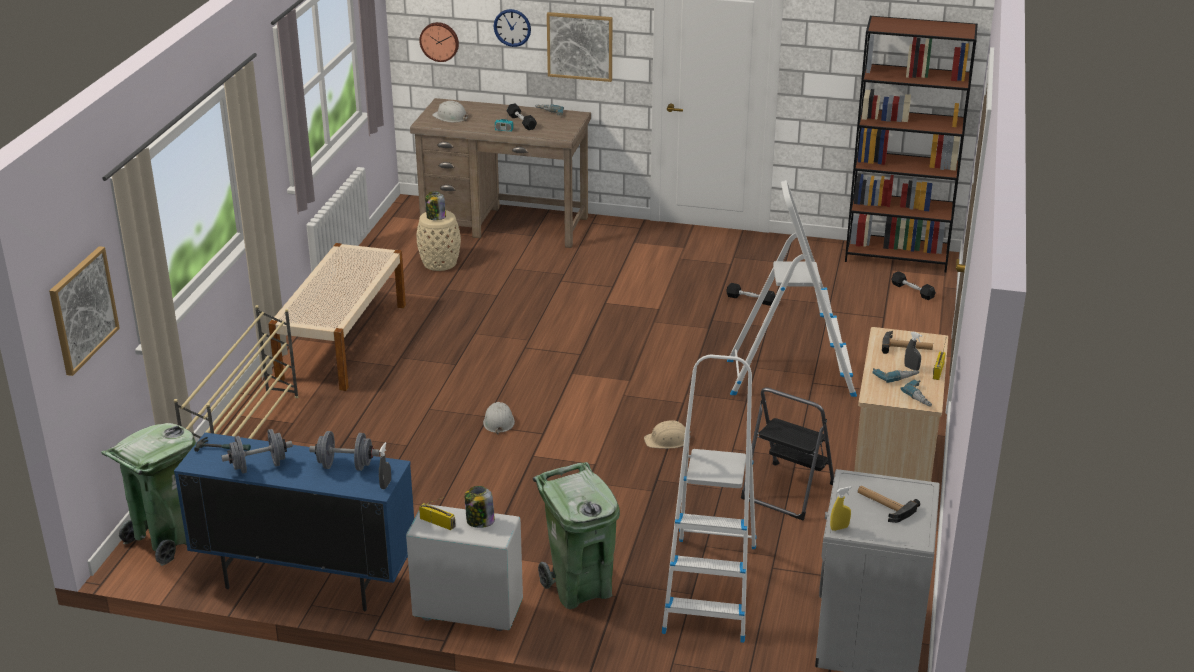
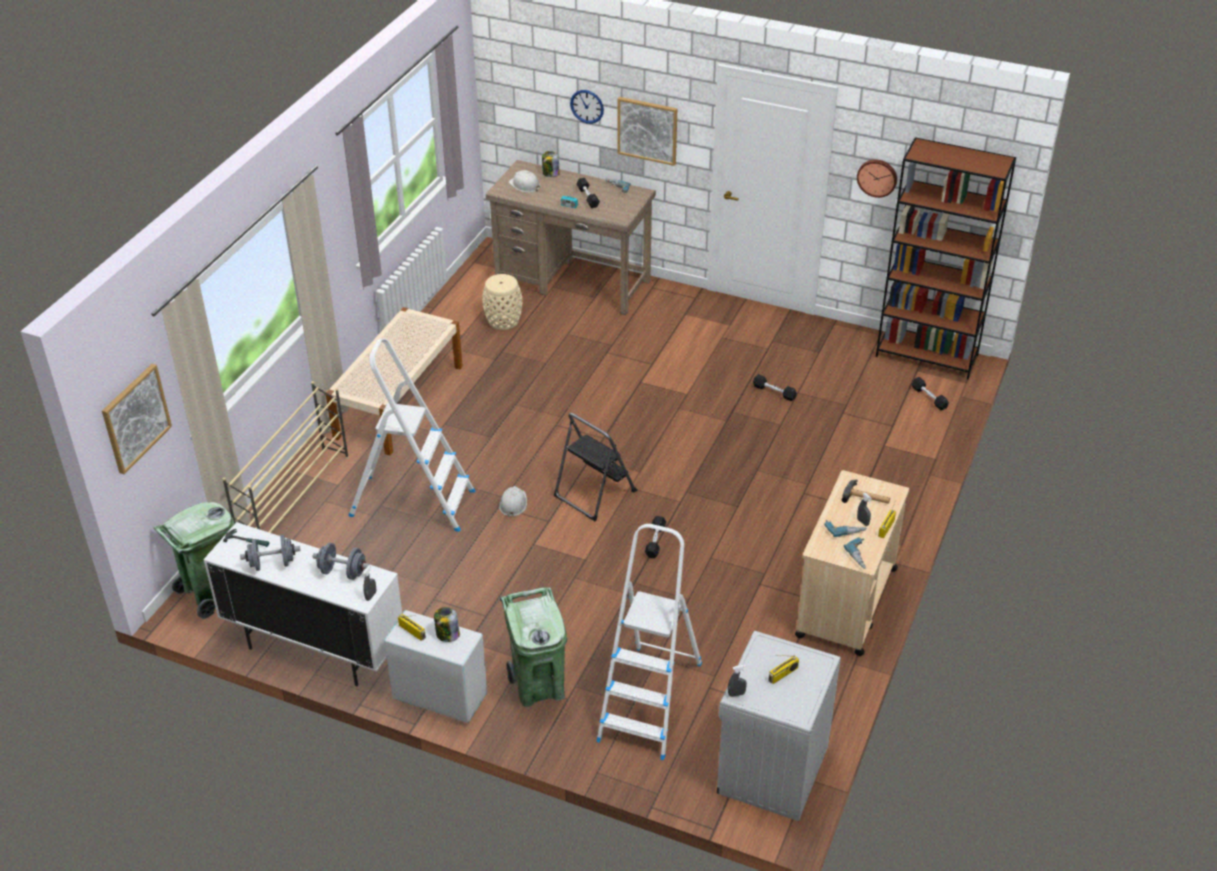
camera: 10 degrees right, 10 degrees up
(306, 581) = (315, 649): blue cabinet -> white cabinet
(435, 217) = (499, 283): jar -> jar (550, 174)
(439, 41) = (522, 110): wall clock -> wall clock (877, 177)
(667, 440) = (655, 541): beige hard hat -> black dumbbell
(786, 492) = (744, 610): black step ladder -> black step ladder (592, 494)
(791, 378) = (786, 485): white step ladder -> white step ladder (413, 503)
(839, 528) = (736, 694): yellow spray bottle -> grey spray bottle
(883, 505) = (783, 674): hammer -> radio

